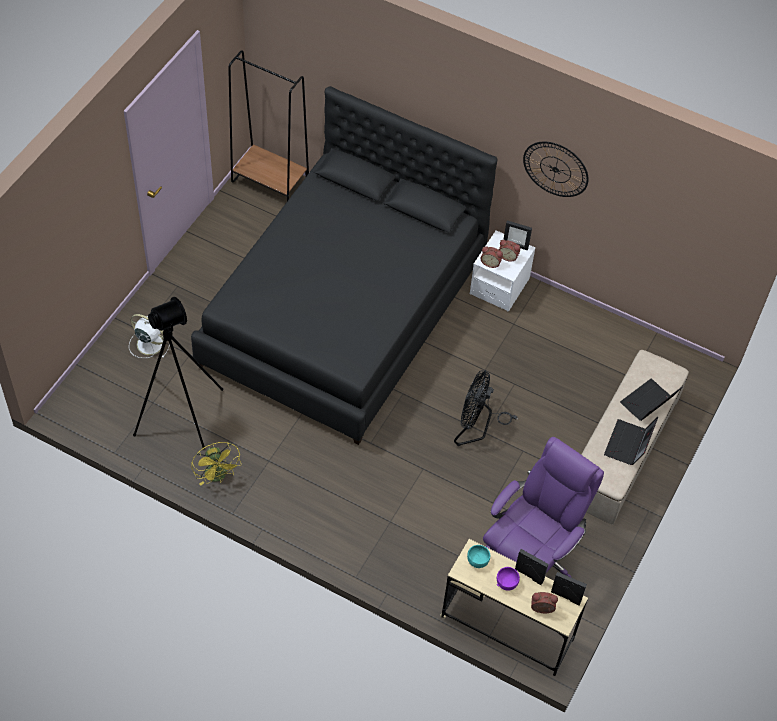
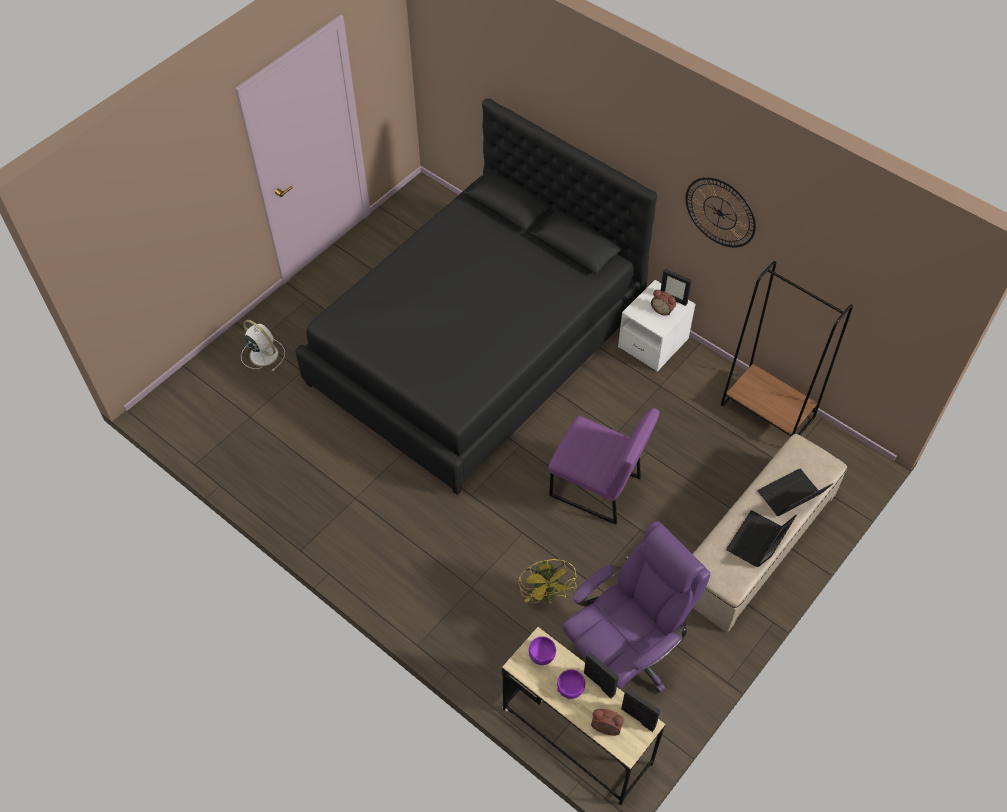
camera: 15 degrees right, 0 degrees up
(179, 412) = (274, 431): black floor lamp -> none
(218, 476) = (296, 507): yellow fan -> yellow fan (547, 594)
(270, 183) = (432, 205): clothes rack -> clothes rack (767, 413)
(478, 560) = (542, 655): turquoise bowl -> purple bowl
(479, 421) = (597, 488): black fan -> purple chair
(491, 262) = (641, 314): alarm clock -> none

